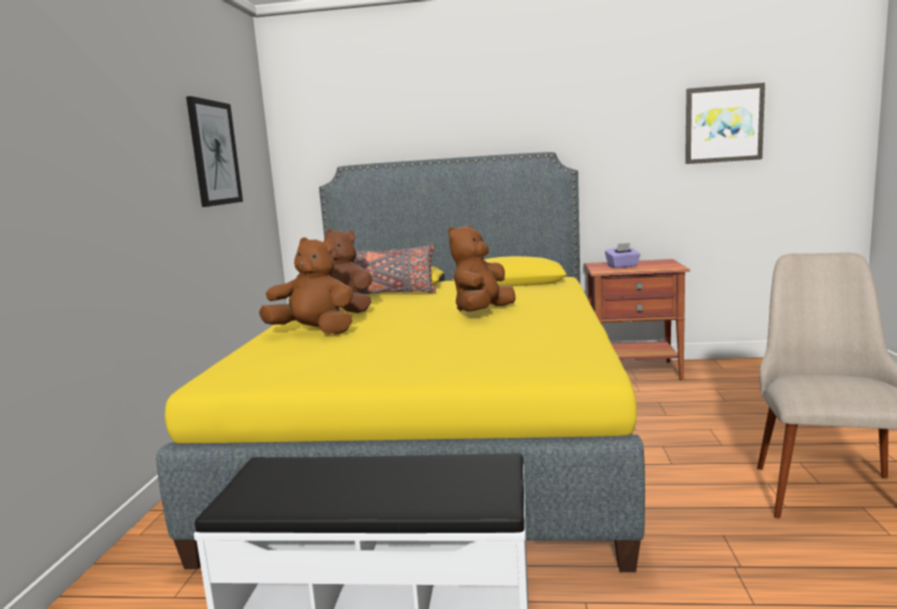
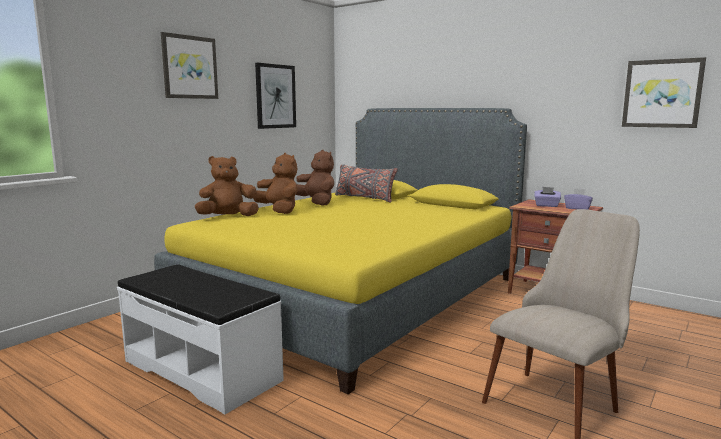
camera: 30 degrees right, 0 degrees up
(108, 100) = (189, 67): none -> picture
(482, 312) = (384, 217): brown plush toy -> brown plush toy (228, 217)
(658, 264) = (577, 208): none -> purple tissue box

